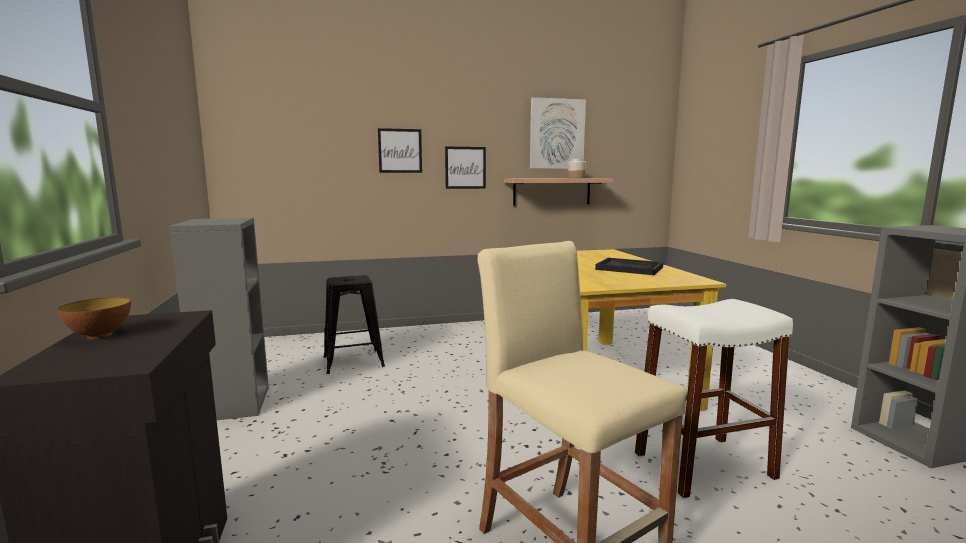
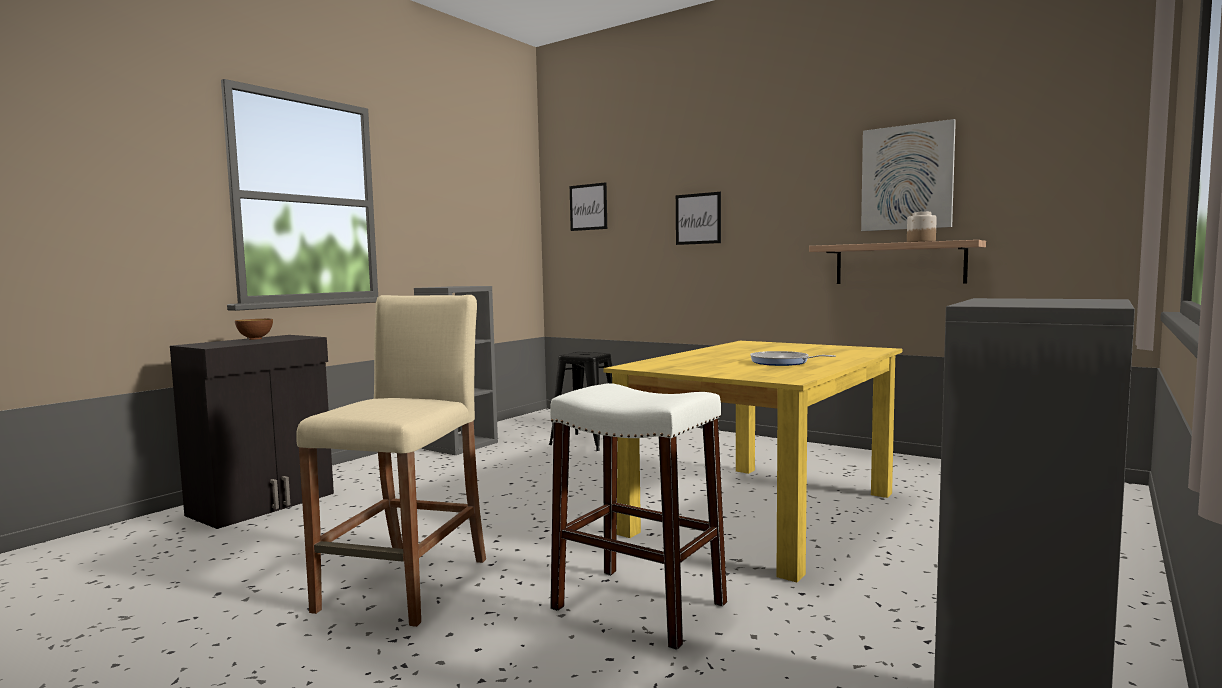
camera: 50 degrees right, 5 degrees down
(465, 167) = (772, 234): picture -> picture (588, 207)
(629, 268) = (782, 362): black tray -> frying pan

